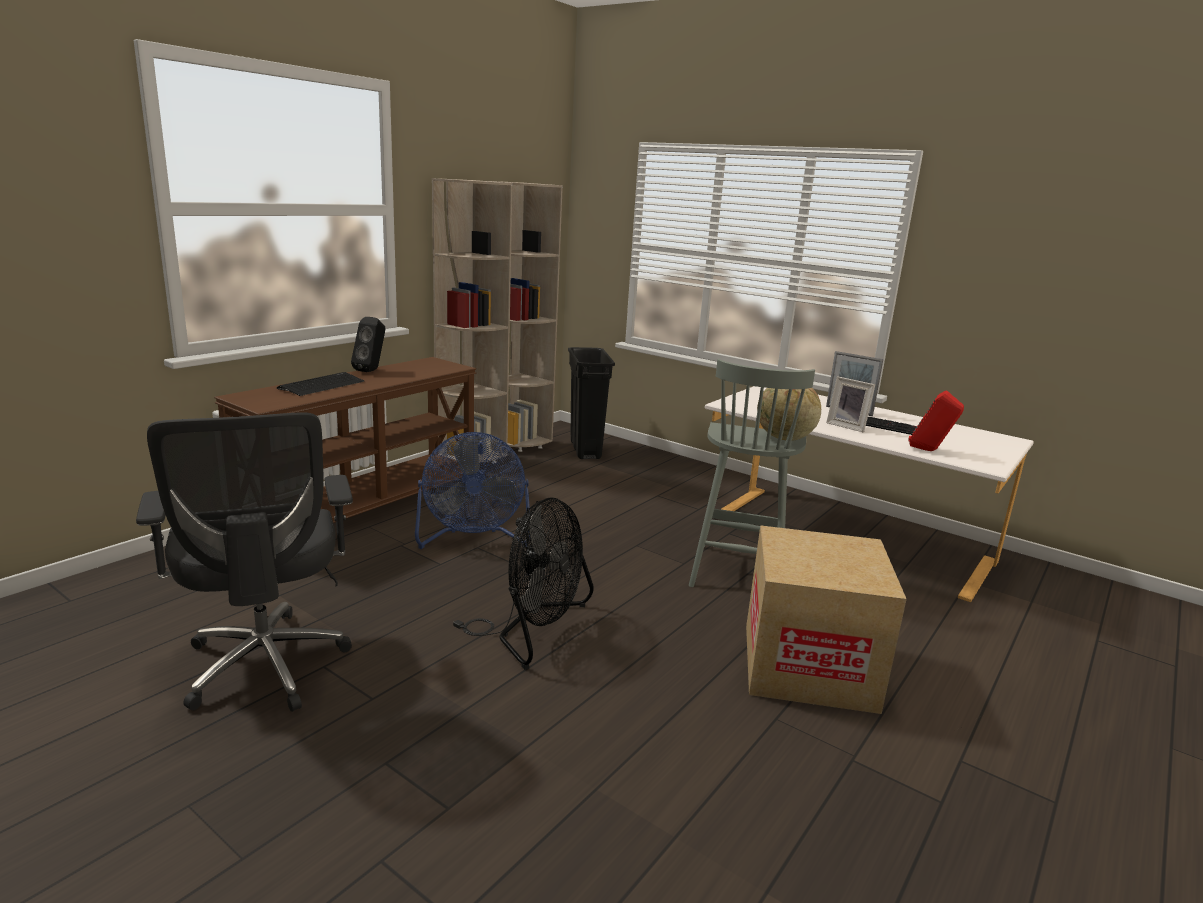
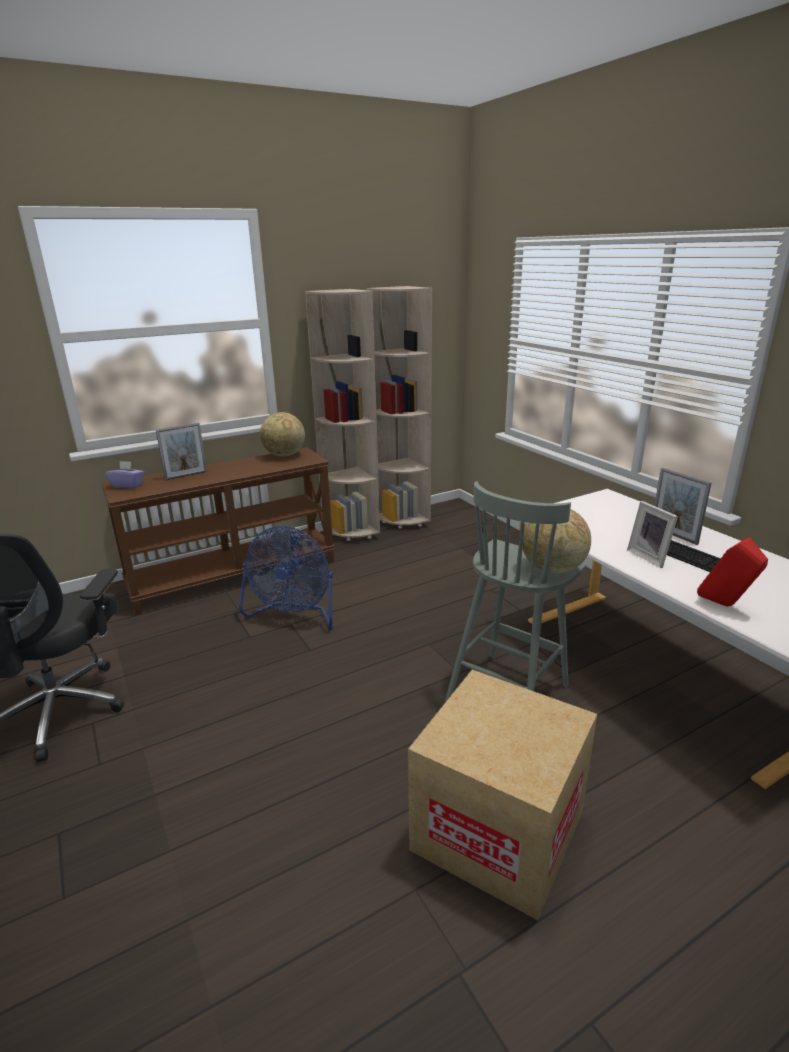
camera: 25 degrees right, 5 degrees up
(258, 397) = (128, 485): none -> purple tissue box
(322, 385) = (186, 475): keyboard -> picture frame
(372, 370) = (241, 461): black speaker -> none
(417, 364) = (284, 455): none -> globe
(530, 630) = (267, 721): black fan -> none
(585, 450) = (458, 531): black trash can -> none

